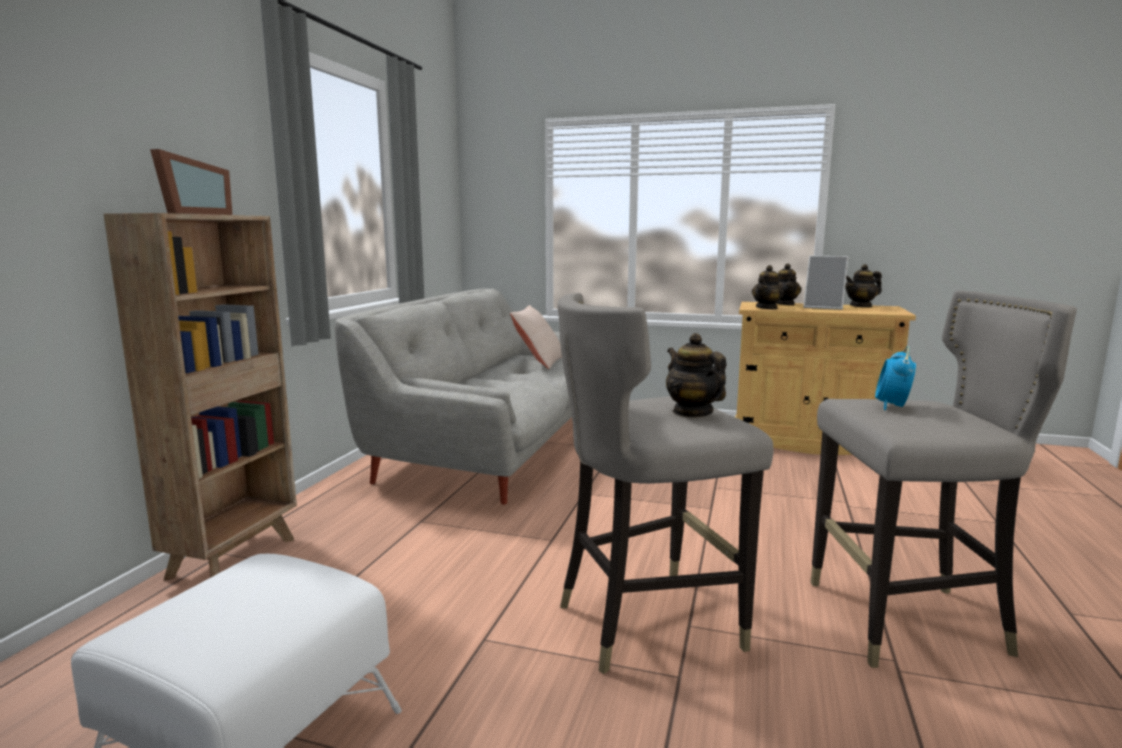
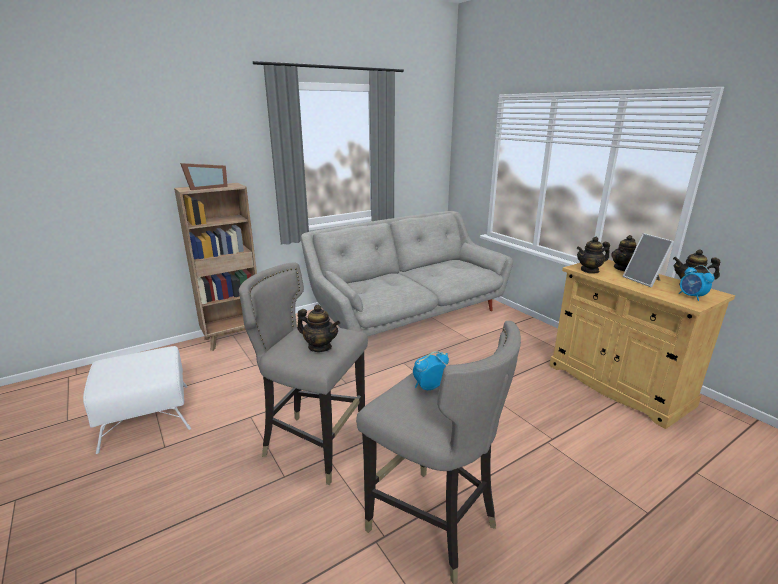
camera: 40 degrees right, 10 degrees up
(538, 361) = (450, 269): beige pillow -> none
(692, 412) = (320, 347): teapot -> teapot turned 105 degrees clockwise
(882, 310) = (691, 297): none -> alarm clock

